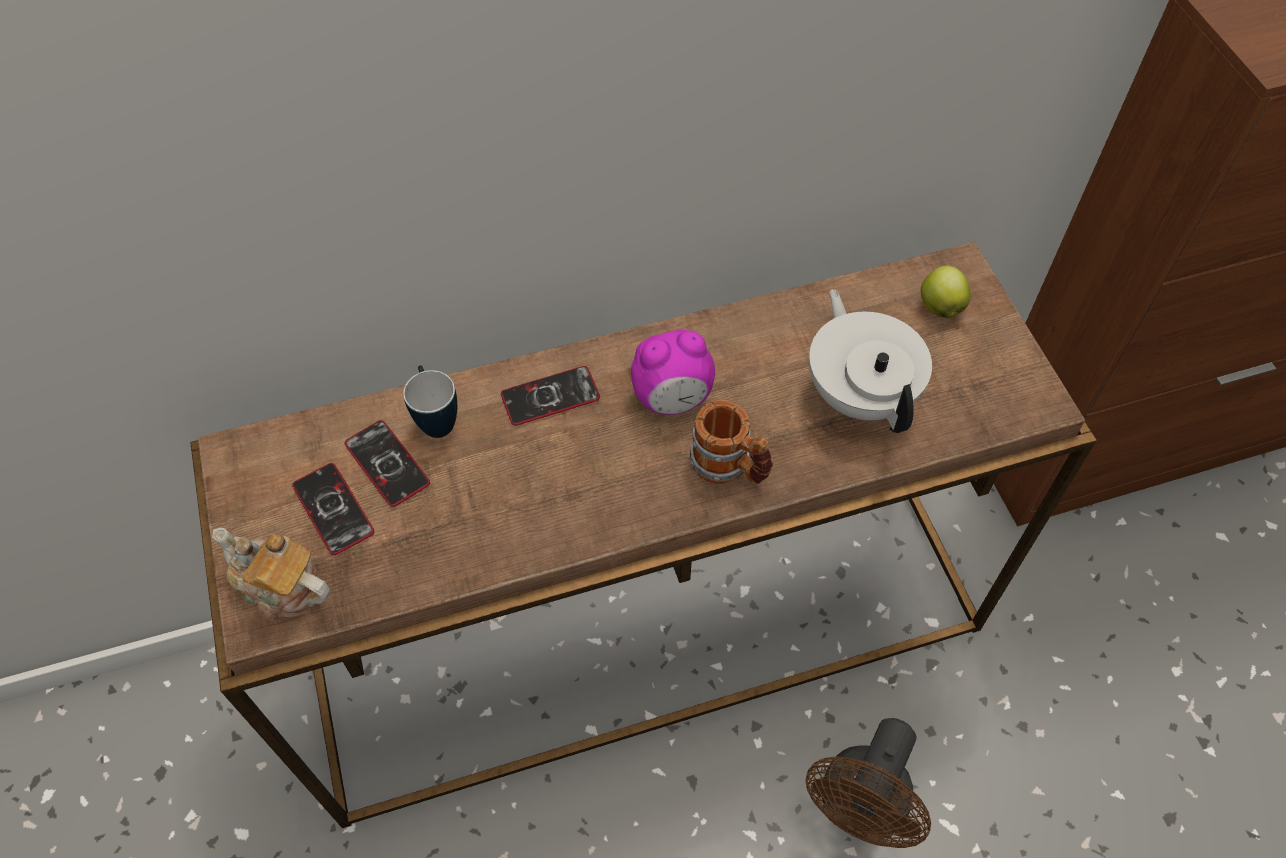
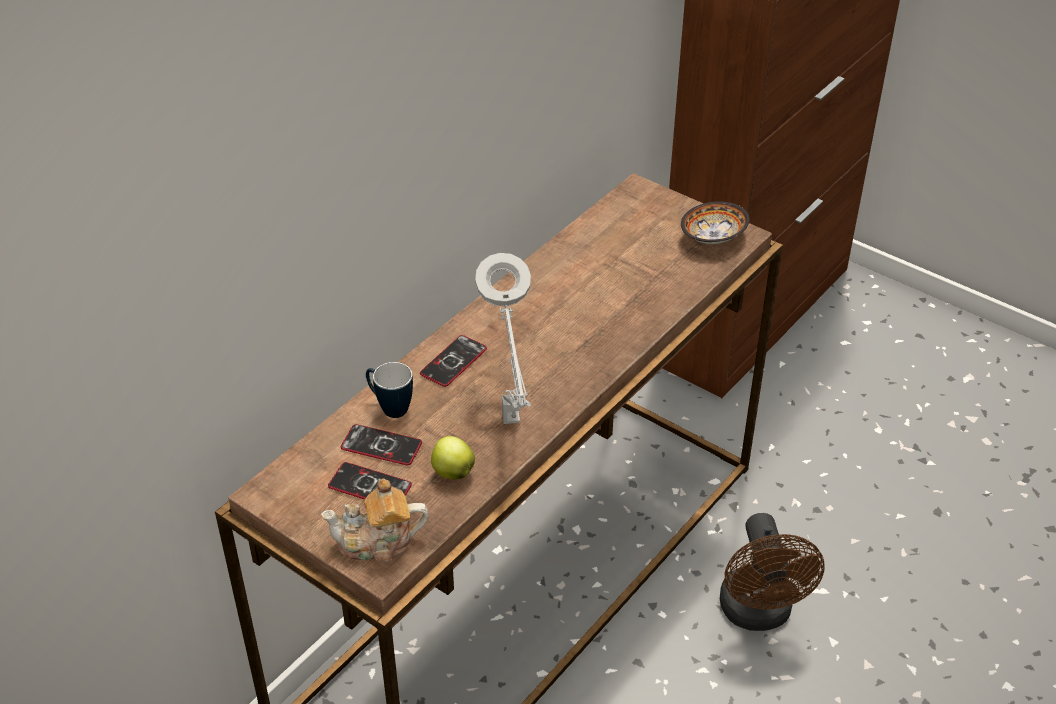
camera: 35 degrees left, 15 degrees down
(541, 519) = (511, 424): none -> grey table lamp
(672, 399) = (531, 328): alarm clock -> none
(729, 467) = (599, 345): mug -> none
(860, 393) = (640, 275): white teapot -> none
(940, 306) = (644, 212): apple -> apple (452, 472)
(1001, 389) = (715, 237): none -> bowl

